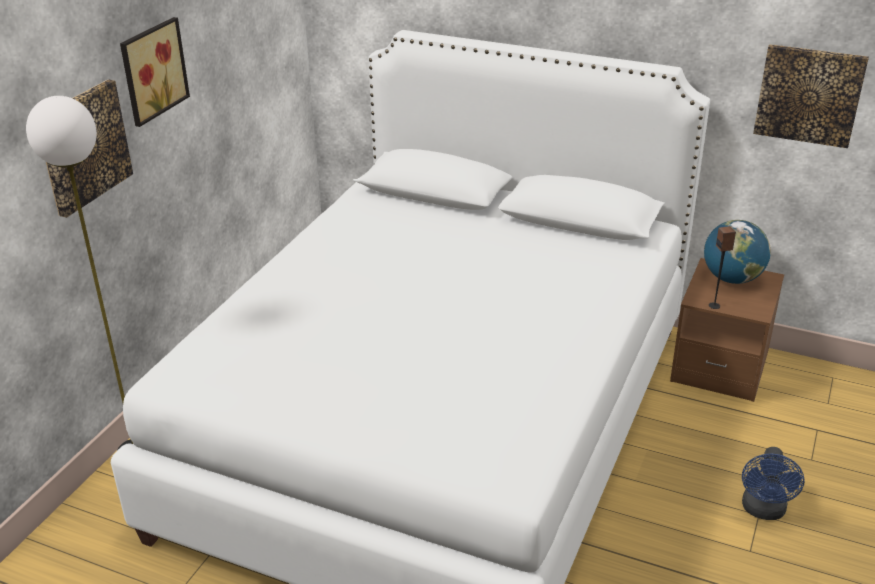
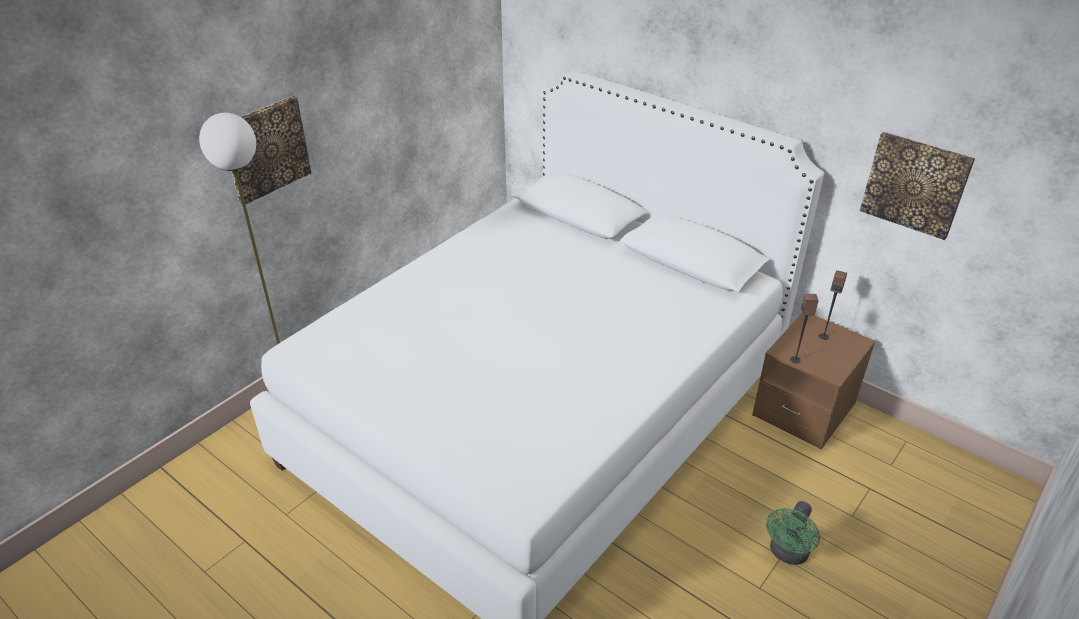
camera: 15 degrees right, 5 degrees up
(151, 70) = (337, 89): picture -> none
(732, 278) = (823, 336): globe -> speaker
(764, 511) = (787, 554): blue fan -> green fan

